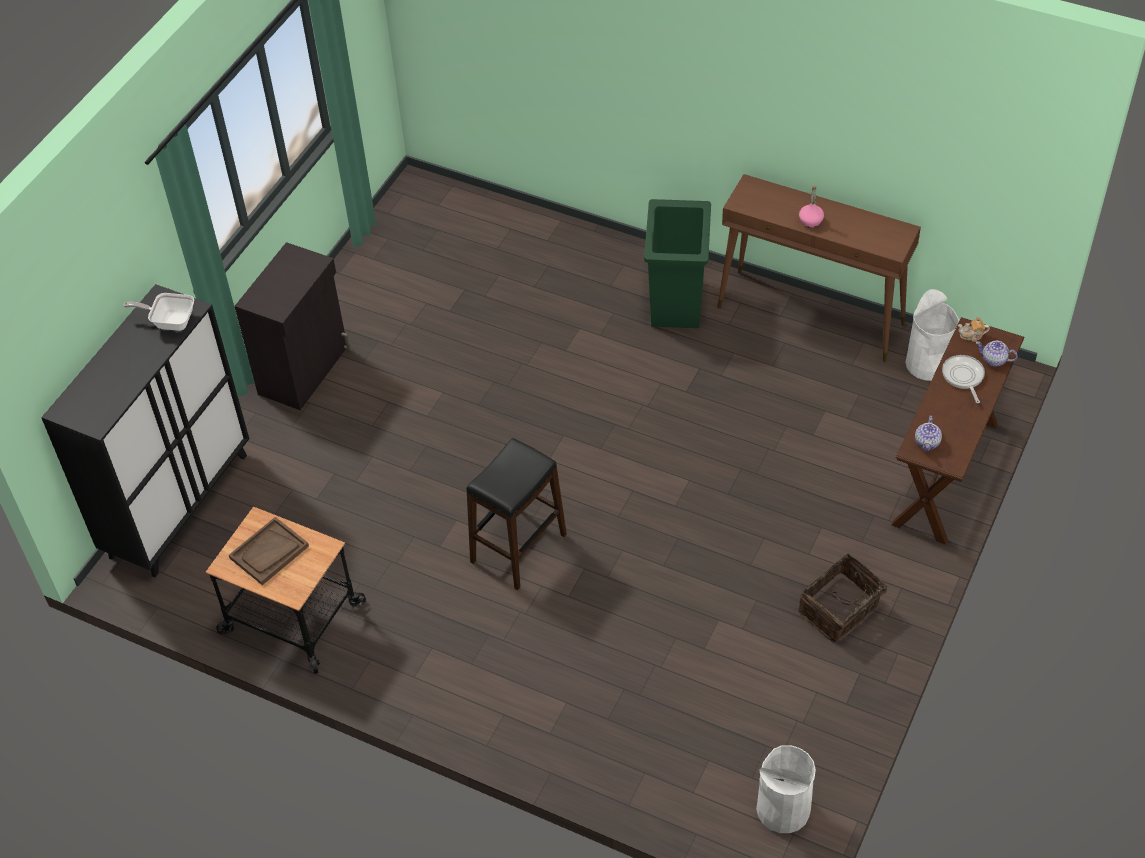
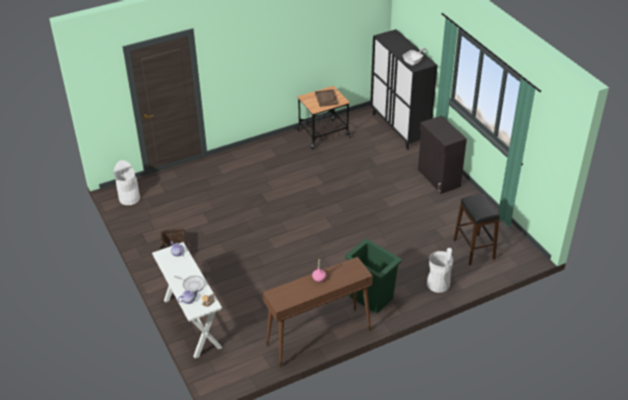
camera: 125 degrees right, 10 degrees down
(518, 548) = (294, 192): black stool -> black stool (474, 249)
(928, 363) = (249, 359): white trash can -> white trash can (438, 284)
(945, 473) = (192, 323): brown console table -> white console table

